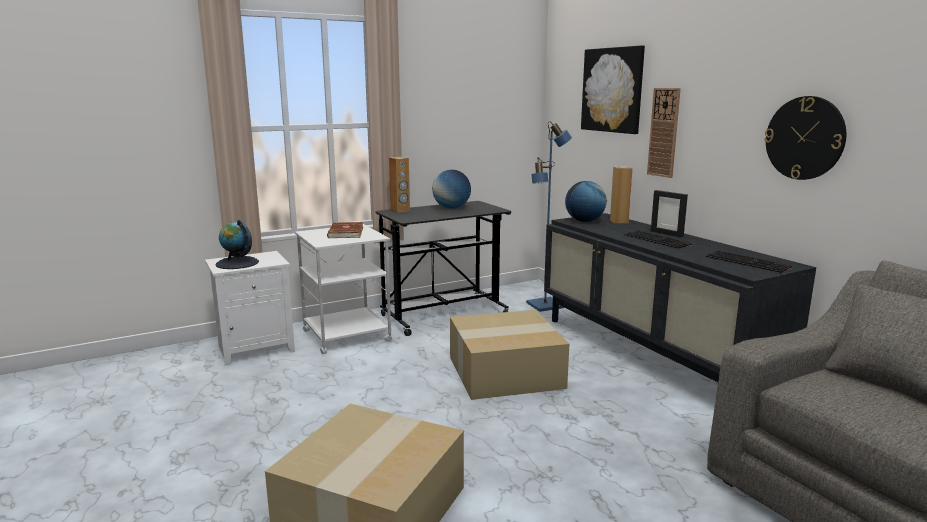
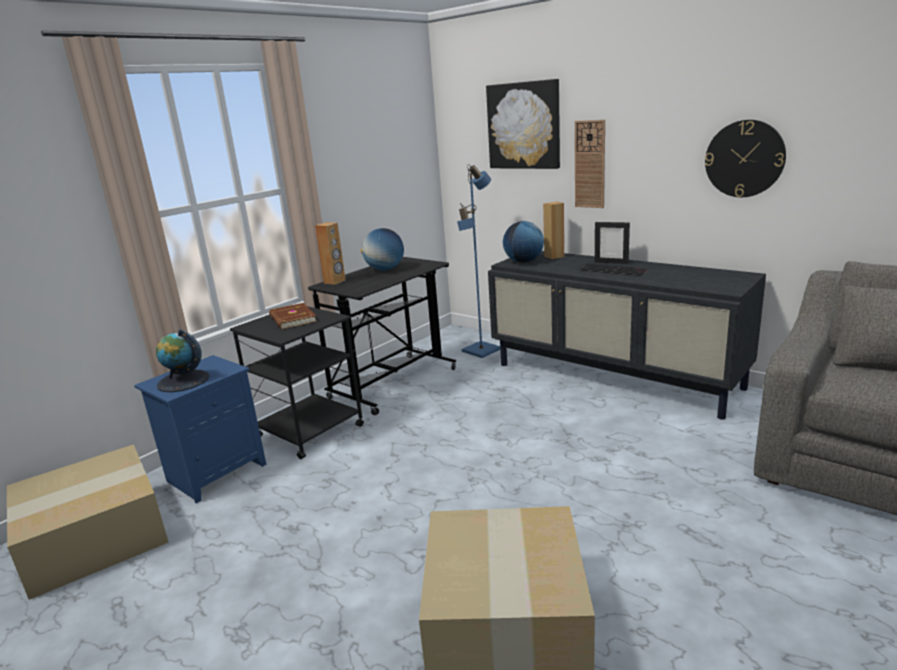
camera: 20 degrees left, 5 degrees up
(256, 348) = (216, 472): white nightstand -> blue nightstand
(348, 335) = (310, 430): white cart -> black cart
(504, 373) = (504, 430): cardboard box -> cardboard box (93, 539)
(748, 262) = (712, 279): keyboard -> none

